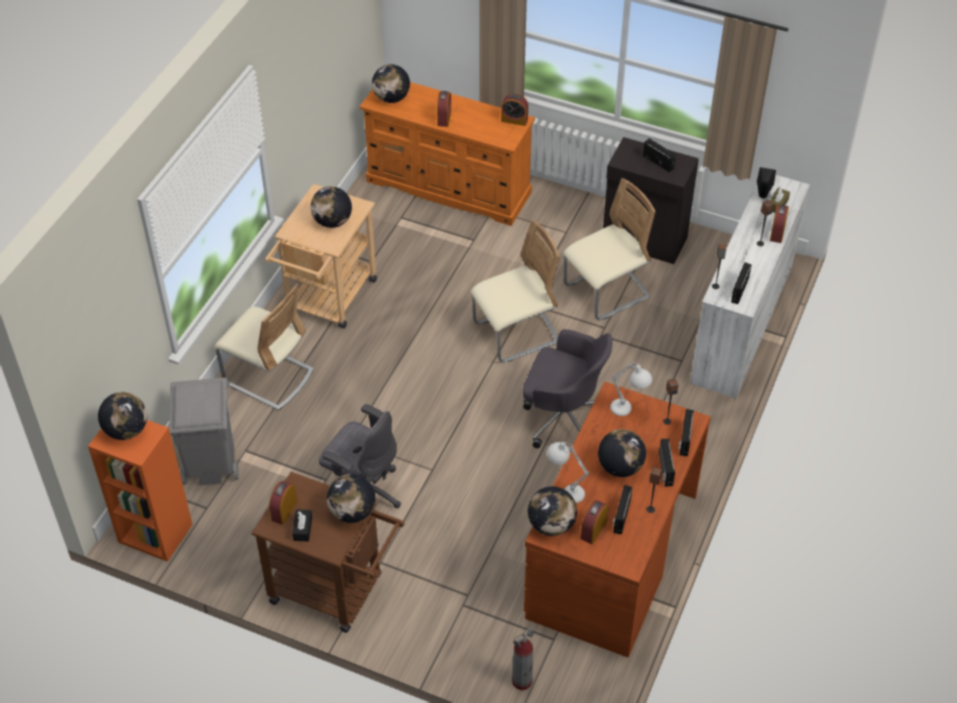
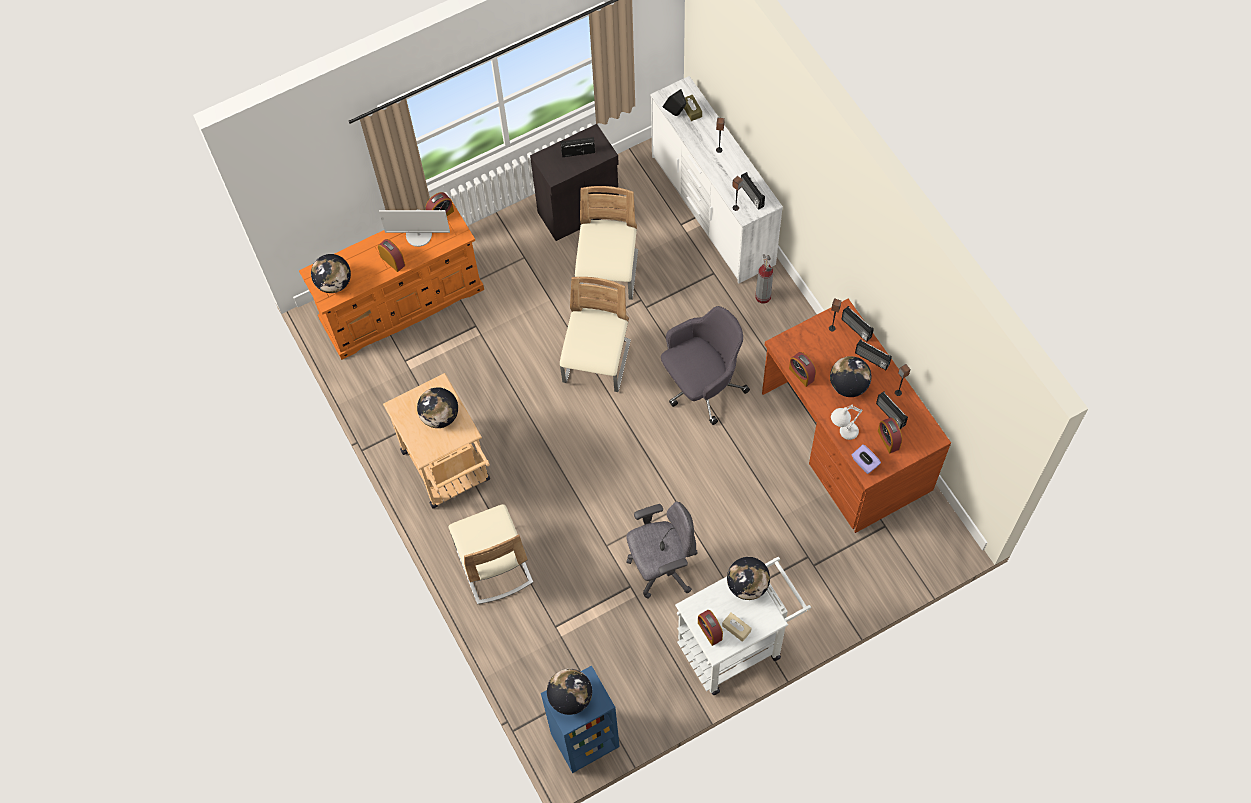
camera: 50 degrees left, 15 degrees up
(154, 533) = (584, 741): orange bookcase -> blue bookcase
(210, 464) = (548, 660): grey trash can -> none
(268, 377) = (493, 565): beige chair -> beige chair turned 90 degrees clockwise
(302, 529) = (736, 628): black tissue box -> beige tissue box
(335, 591) = (737, 643): brown cart -> white cart
(482, 119) = (419, 235): none -> monitor
(522, 681) = (903, 569): fire extinguisher -> fire extinguisher (763, 296)
(551, 525) = (864, 463): globe -> purple tissue box
(628, 412) = (804, 346): white table lamp -> none
(777, 232) = (717, 131): alarm clock -> alarm clock (801, 374)

